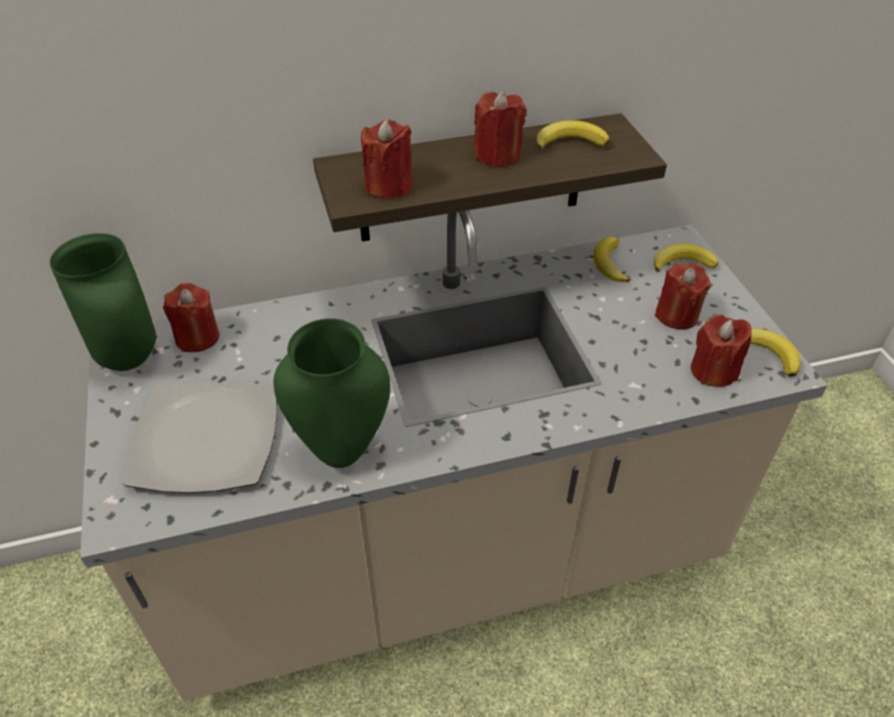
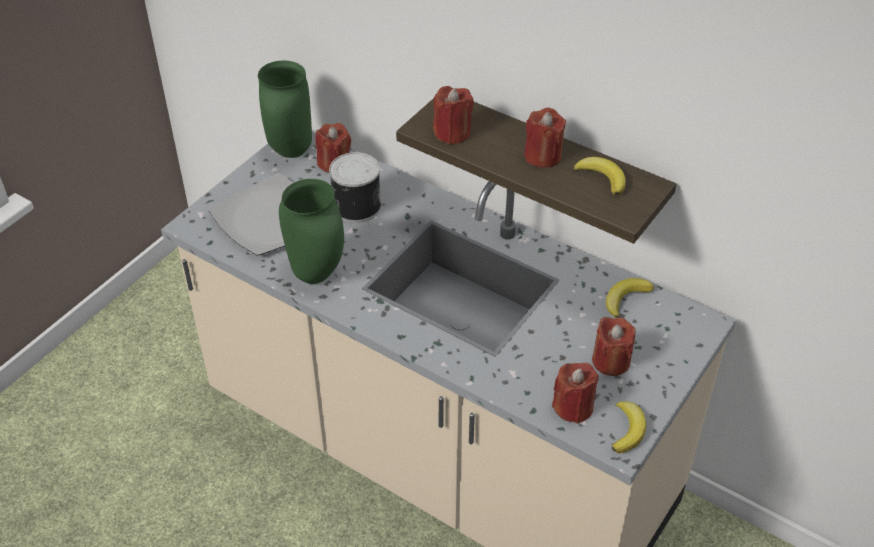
camera: 50 degrees right, 0 degrees up
(281, 359) = (355, 206): none -> can
(682, 262) = (677, 336): banana -> none

